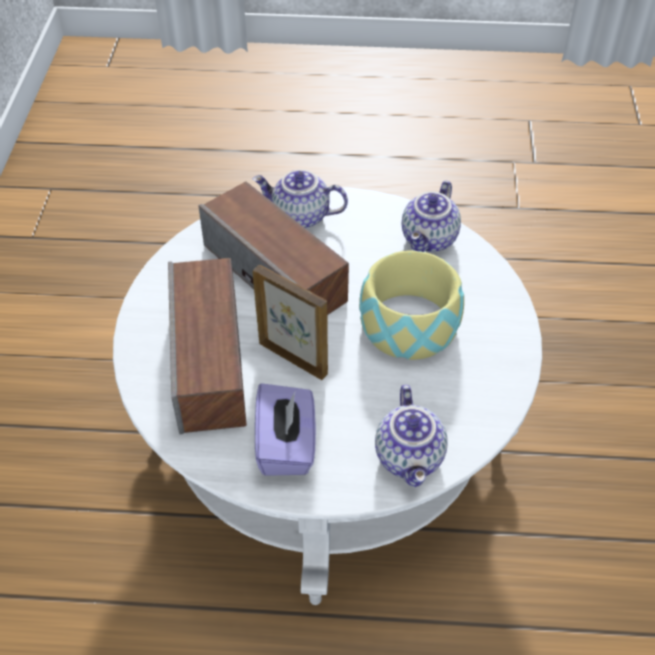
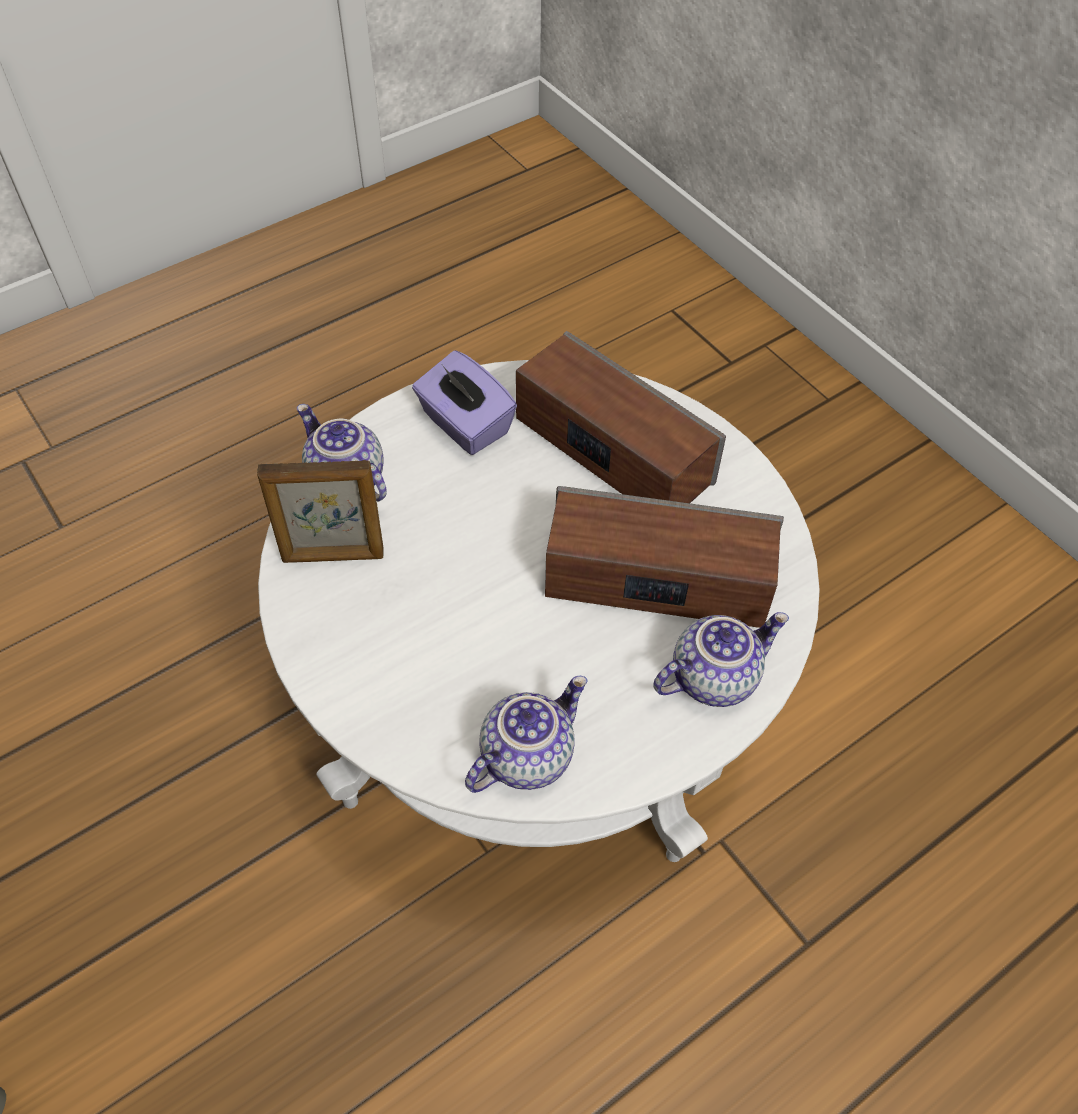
camera: 140 degrees right, 5 degrees up
(293, 357) = (538, 502): picture frame -> picture frame (333, 556)
(408, 326) = (454, 611): bowl -> none
(430, 240) = (526, 754): teapot -> teapot turned 60 degrees clockwise

